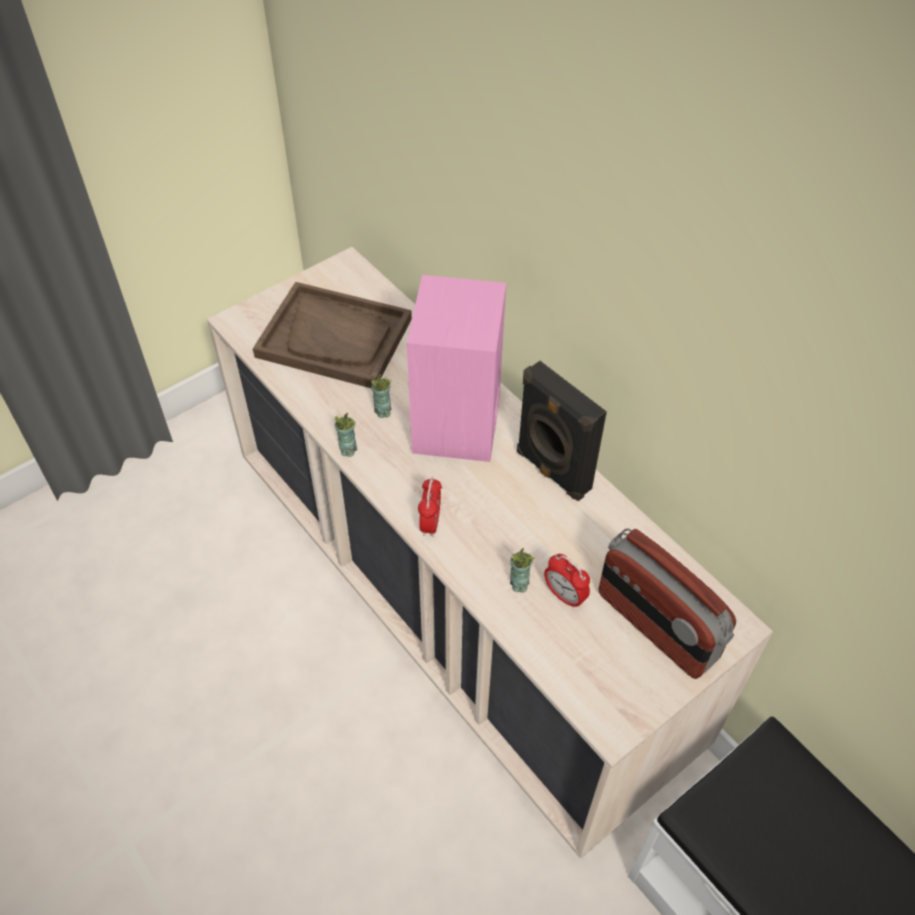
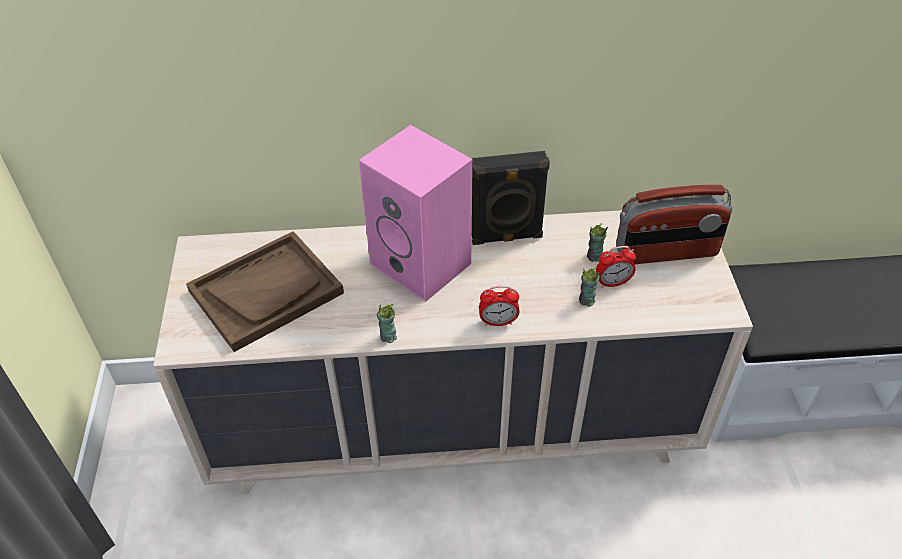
camera: 55 degrees left, 5 degrees down
(382, 411) = (369, 299): cup -> cup (594, 257)
(430, 523) = (498, 322): alarm clock -> alarm clock turned 135 degrees clockwise

